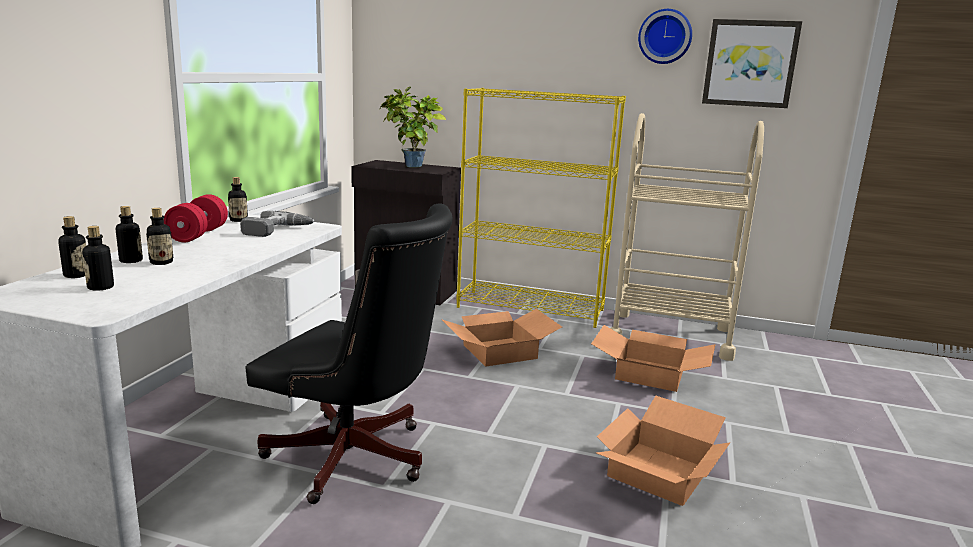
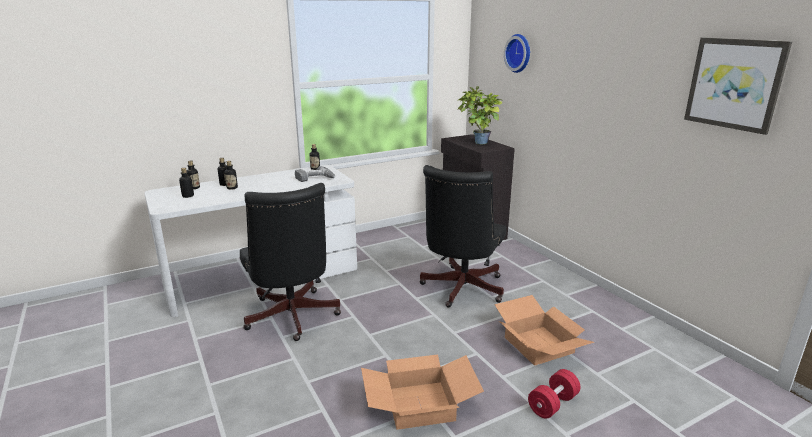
camera: 45 degrees right, 5 degrees up
(198, 235) = (279, 174): red dumbbell -> red dumbbell (552, 404)
(499, 352) = (460, 290): cardboard box -> black office chair
(531, 308) = (538, 267): yellow bookcase -> none
(665, 36) = (660, 53): wall clock -> wall clock (519, 53)
(670, 335) = (616, 325): beige cart -> none

